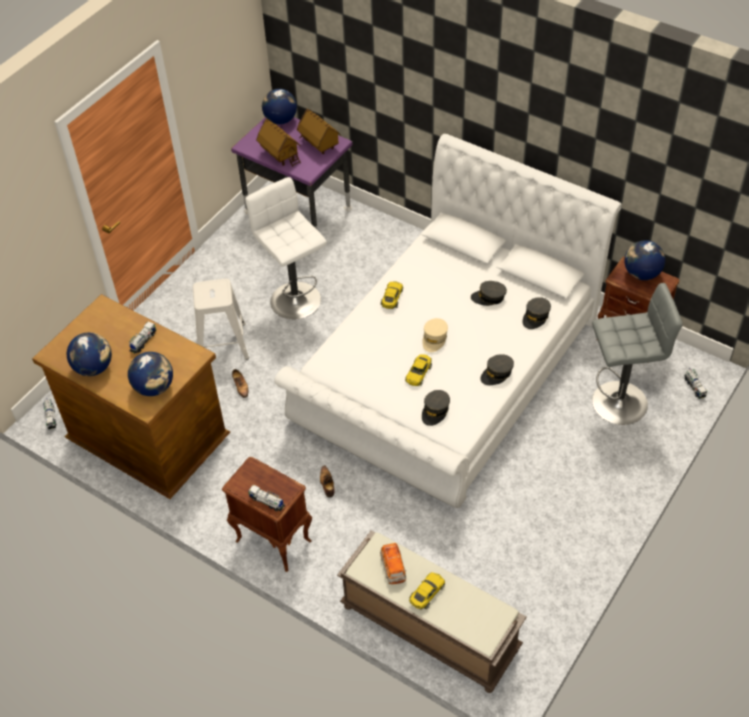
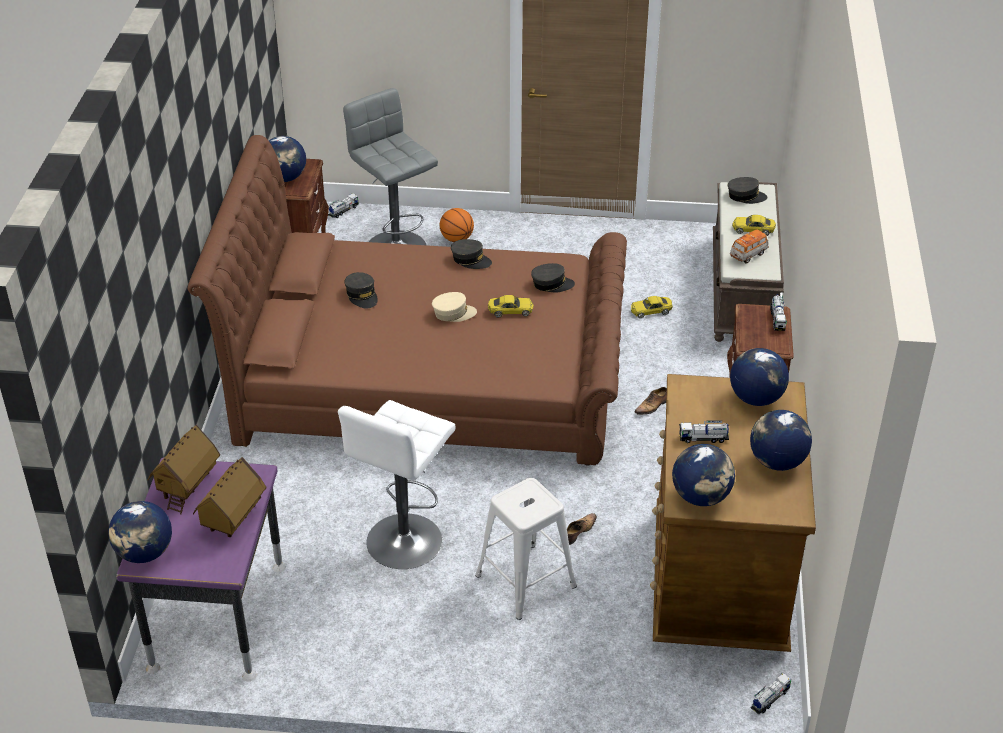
camera: 120 degrees left, 10 degrees down
(99, 317) = (701, 497): none -> globe
(392, 298) = (412, 365): yellow toy car -> yellow toy car (651, 311)
(447, 367) = (427, 374): white bed -> brown bed
(536, 317) = (370, 256): grey cap -> grey cap (746, 196)
(614, 448) = (457, 239): none -> basketball

